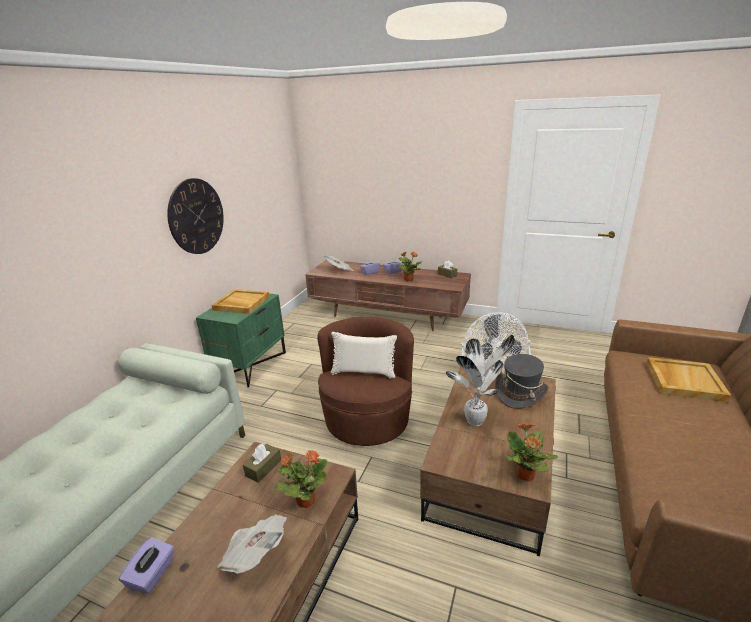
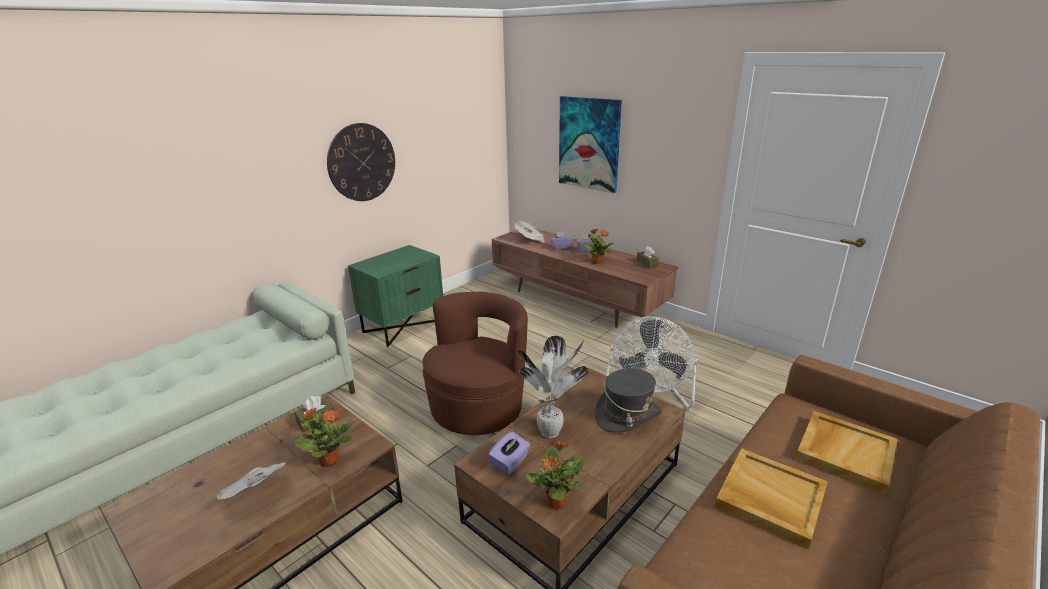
camera: 20 degrees right, 0 degrees up
(152, 575) = (173, 482): purple tissue box -> purple tissue box (510, 463)
(241, 303) = (397, 258): beige tray -> beige tray (769, 498)
(364, 372) = (471, 353): white pillow -> none
(383, 182) = (589, 144): none -> picture

